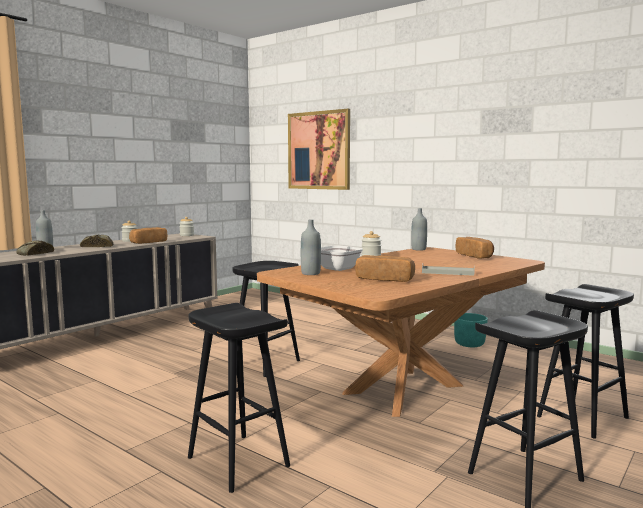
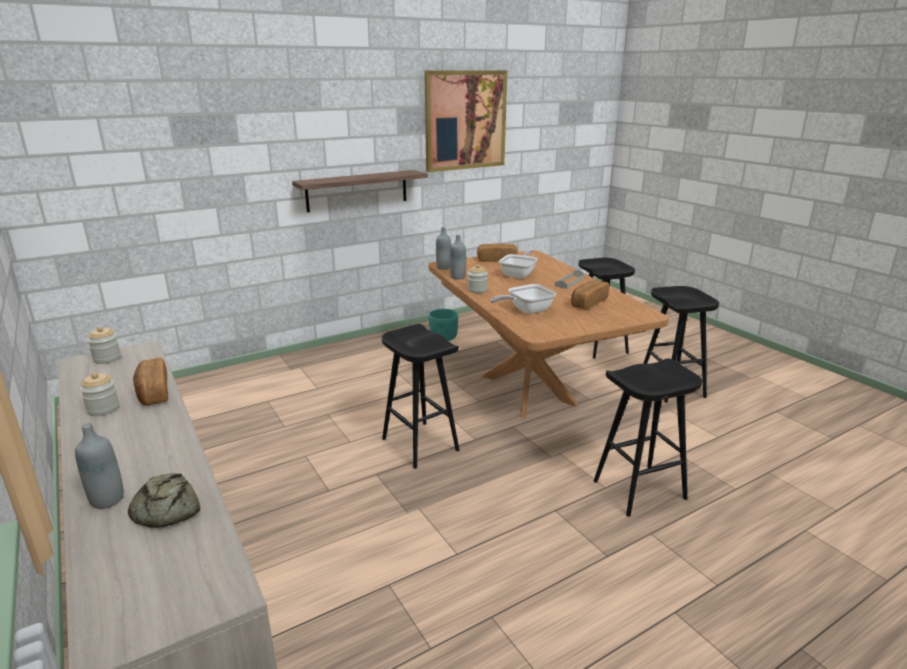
camera: 70 degrees left, 15 degrees up
(97, 246) = (142, 441): bread -> none
(310, 273) = (550, 322): grey bottle -> grey bottle (458, 277)
(318, 150) = (172, 161): picture -> picture (465, 120)
(435, 183) = (357, 190): none -> shelf
(439, 262) = (519, 274): none -> frying pan

